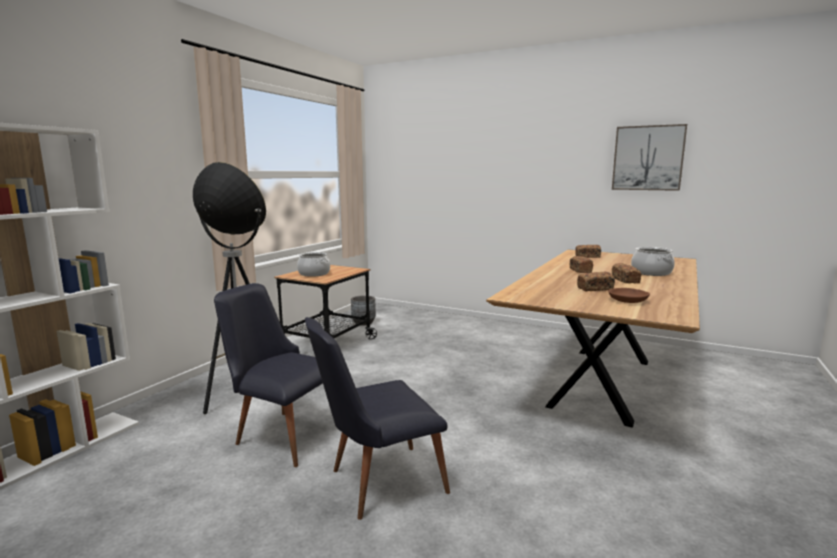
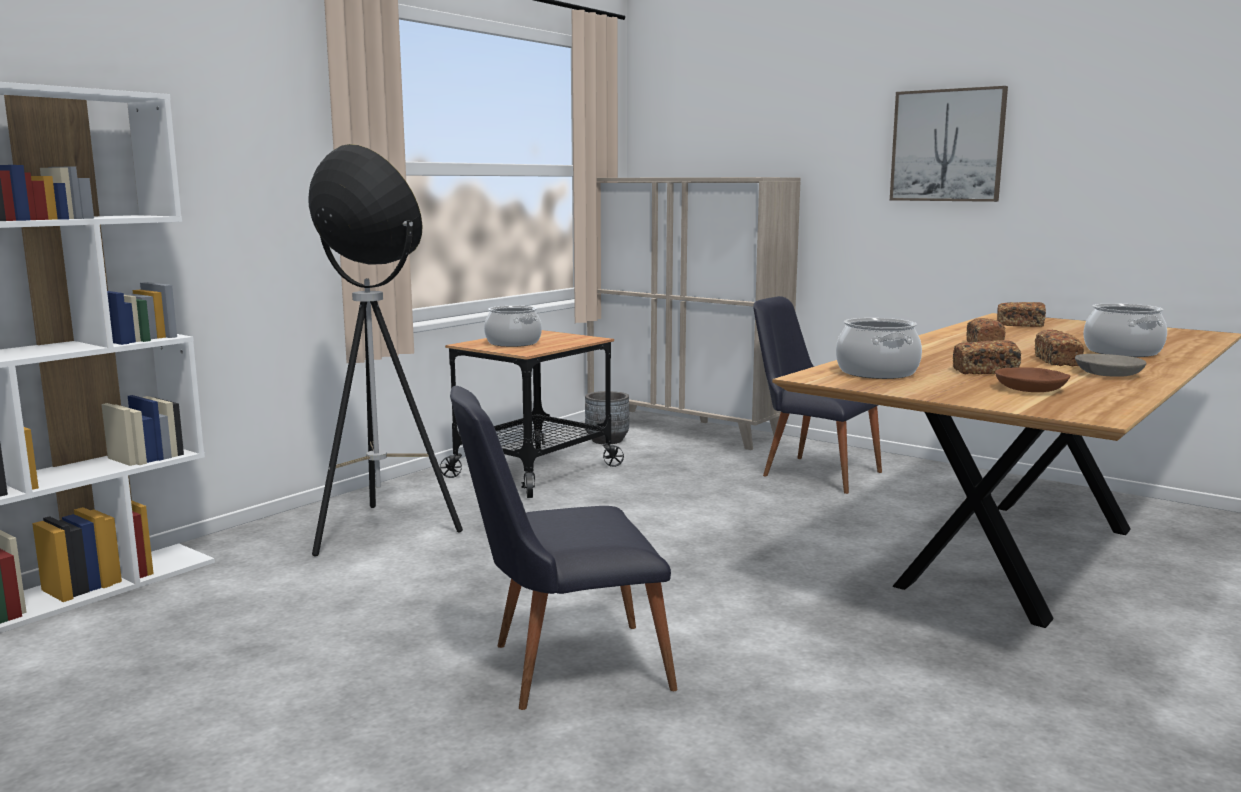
camera: 10 degrees right, 0 degrees up
(283, 433) = (430, 591): black chair -> black chair (811, 471)
(404, 313) = (686, 428): none -> beige cabinet
(540, 292) = (877, 372): none -> cooking pot
(648, 158) = (1152, 135): picture -> picture (947, 145)
(656, 288) = (1107, 374): none -> grey bowl

